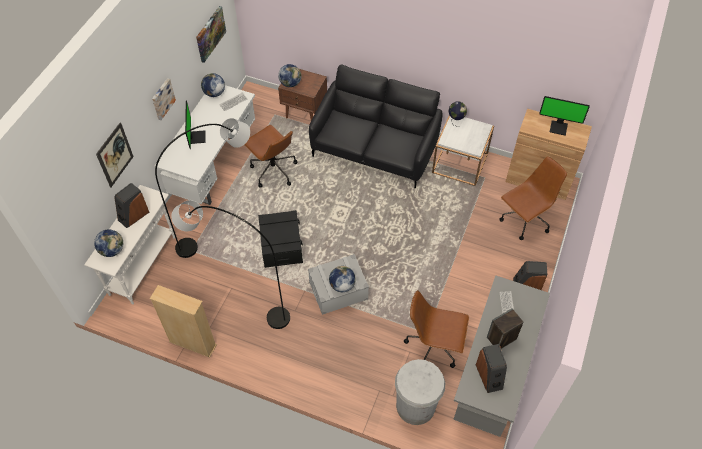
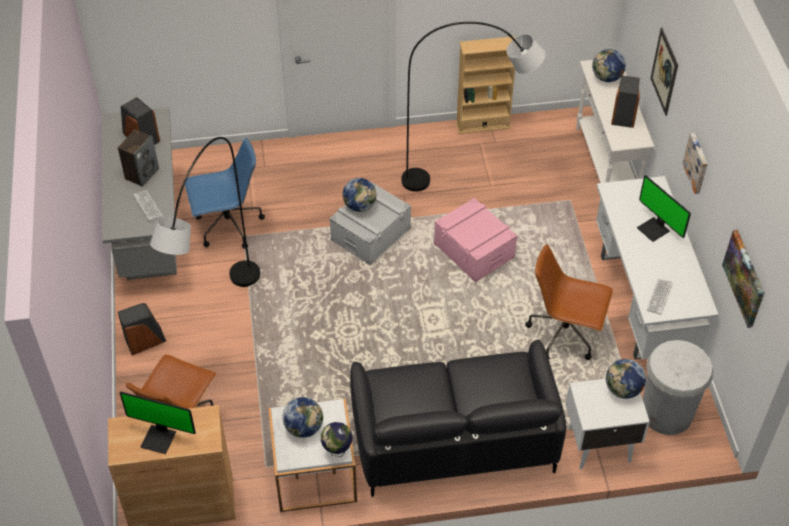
camera: 150 degrees right, 5 degrees down
(214, 93) = (697, 297): globe -> globe (304, 427)
(222, 227) = (560, 238): grey floor lamp -> grey floor lamp (218, 317)
(281, 245) = (474, 250): black storage box -> pink storage box
(305, 113) = (598, 444): brown nightstand -> white nightstand
(415, 406) = (219, 169): white trash can -> white trash can (666, 413)
(434, 347) = (227, 226): brown office chair -> blue office chair
(559, 127) = (159, 438): monitor -> monitor turned 150 degrees counterclockwise

